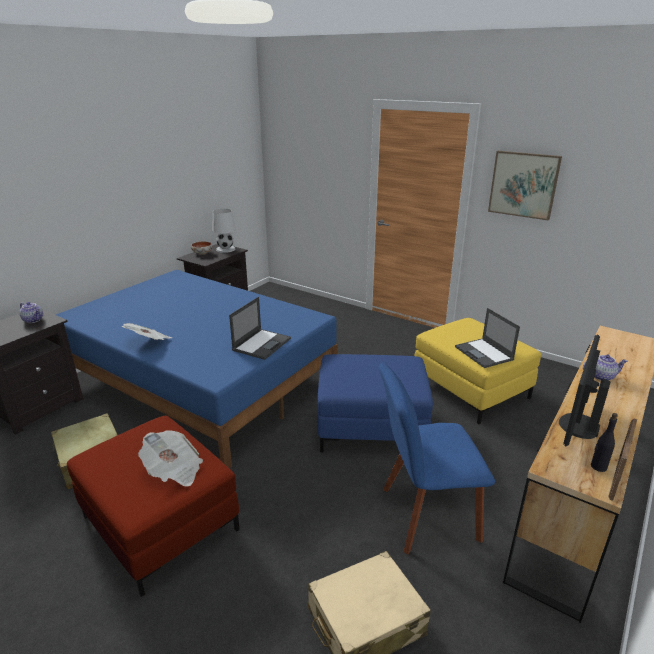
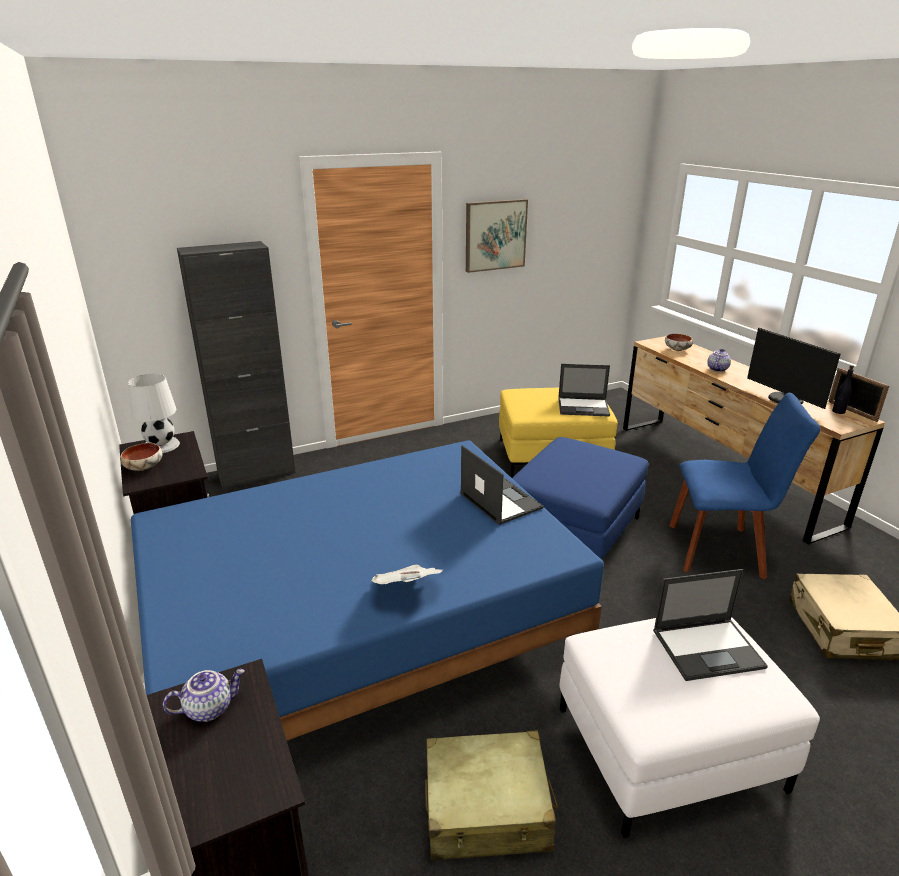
camera: 60 degrees left, 0 degrees up
(159, 523) = (667, 749): red ottoman -> white ottoman
(174, 470) = (708, 648): newspaper -> laptop
(314, 301) = (256, 473): none -> black cabinet
(424, 515) = (721, 550): blue chair -> blue chair turned 105 degrees counterclockwise
(618, 348) = (677, 350): none -> bowl

